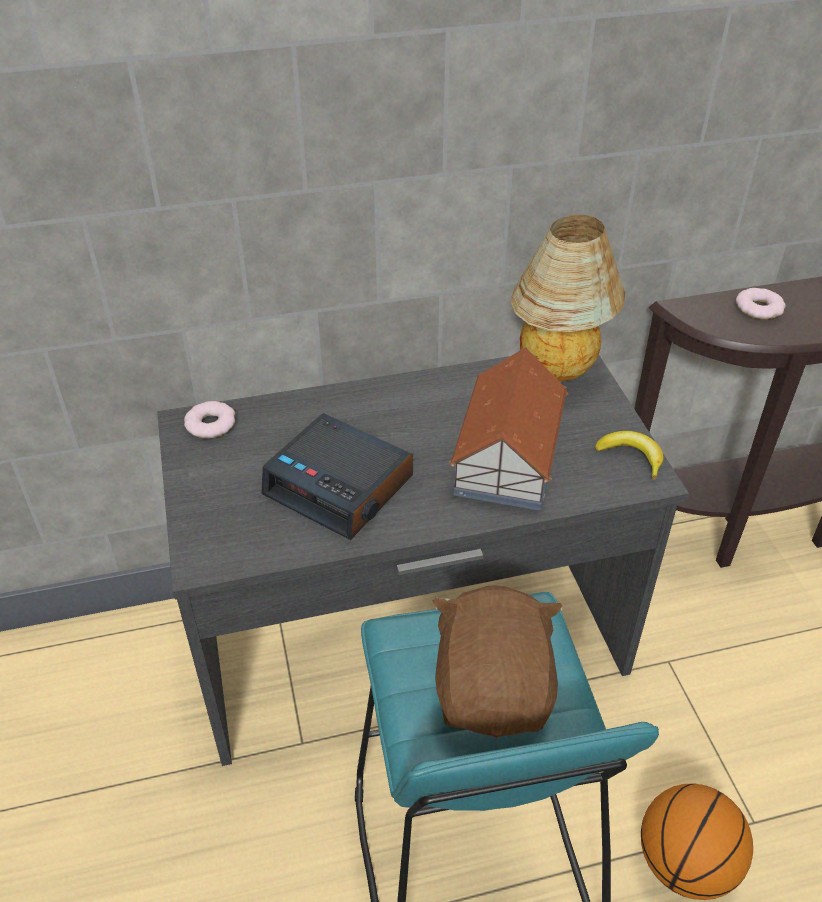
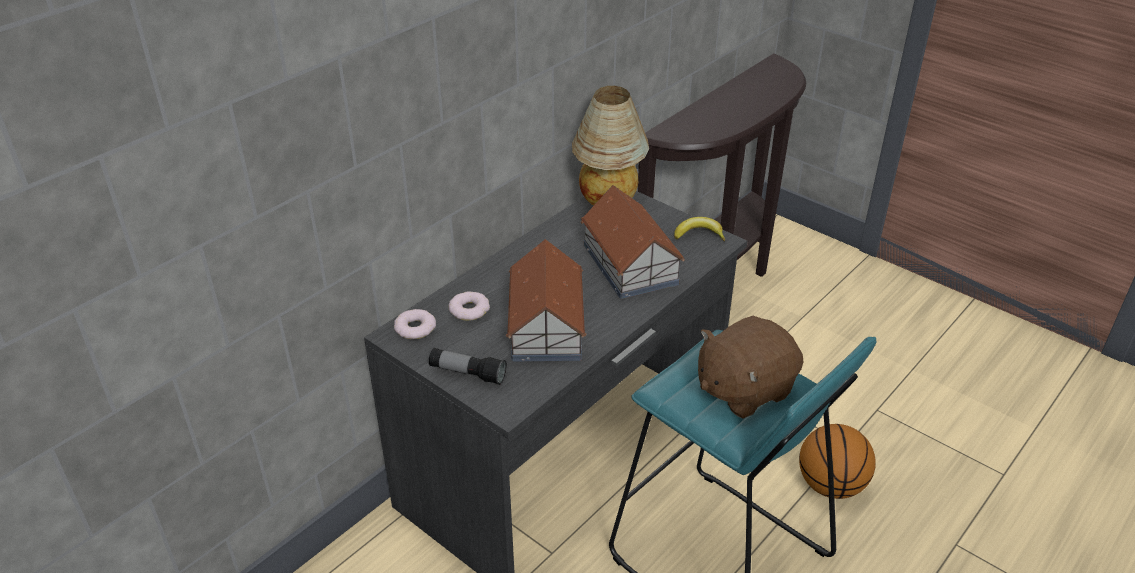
camera: 35 degrees left, 5 degrees down
(205, 501) = (467, 373): none -> flashlight
(340, 486) = (547, 325): alarm clock -> toy house
(494, 690) = (743, 389): brown plush toy -> brown plush toy turned 90 degrees counterclockwise
(759, 308) = (701, 119): donut -> donut (469, 310)

